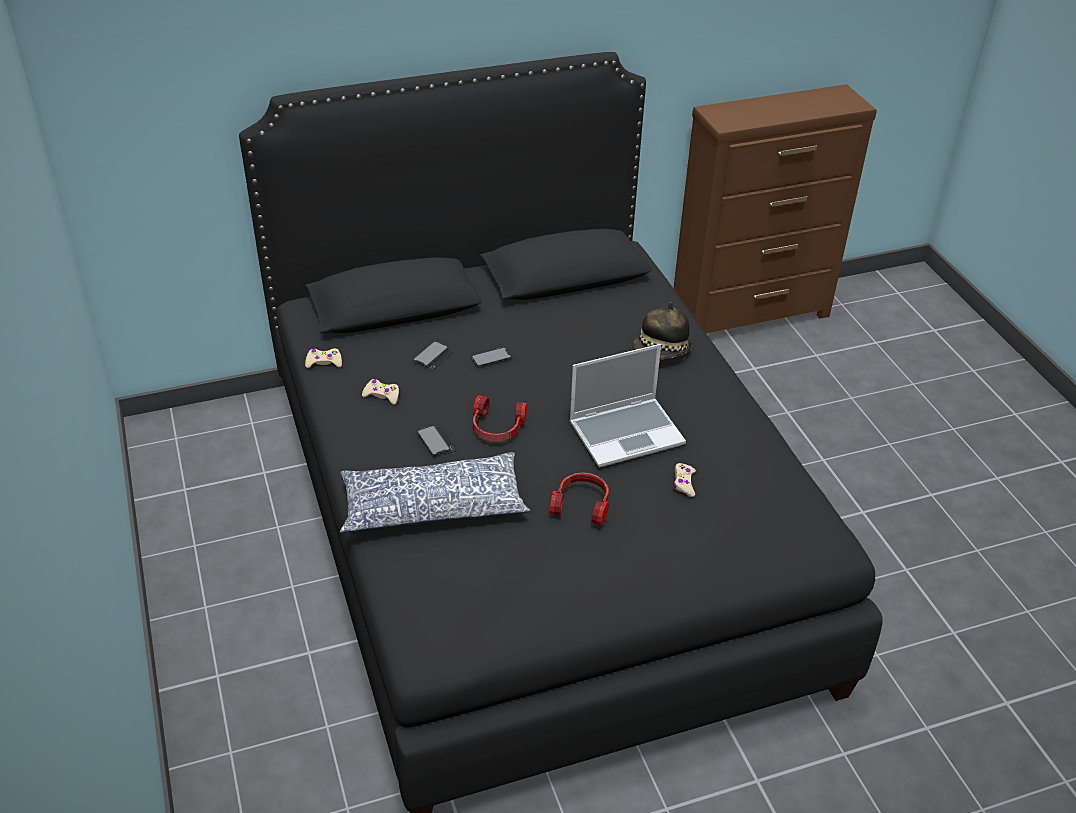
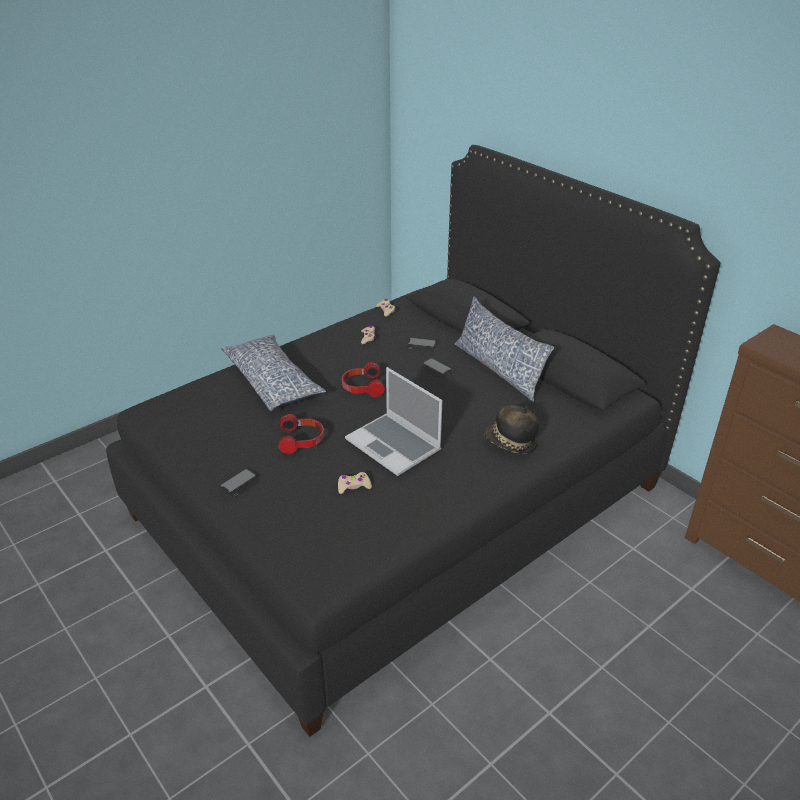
camera: 70 degrees right, 5 degrees down
(436, 442) = (334, 368): phone -> phone (240, 484)
(522, 315) = (498, 369): none -> pillow

